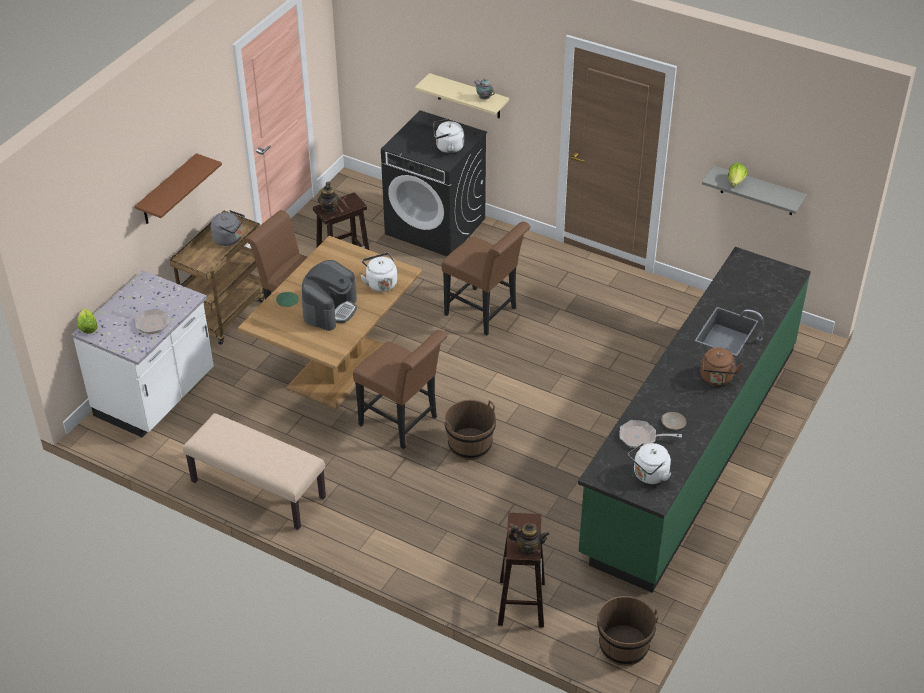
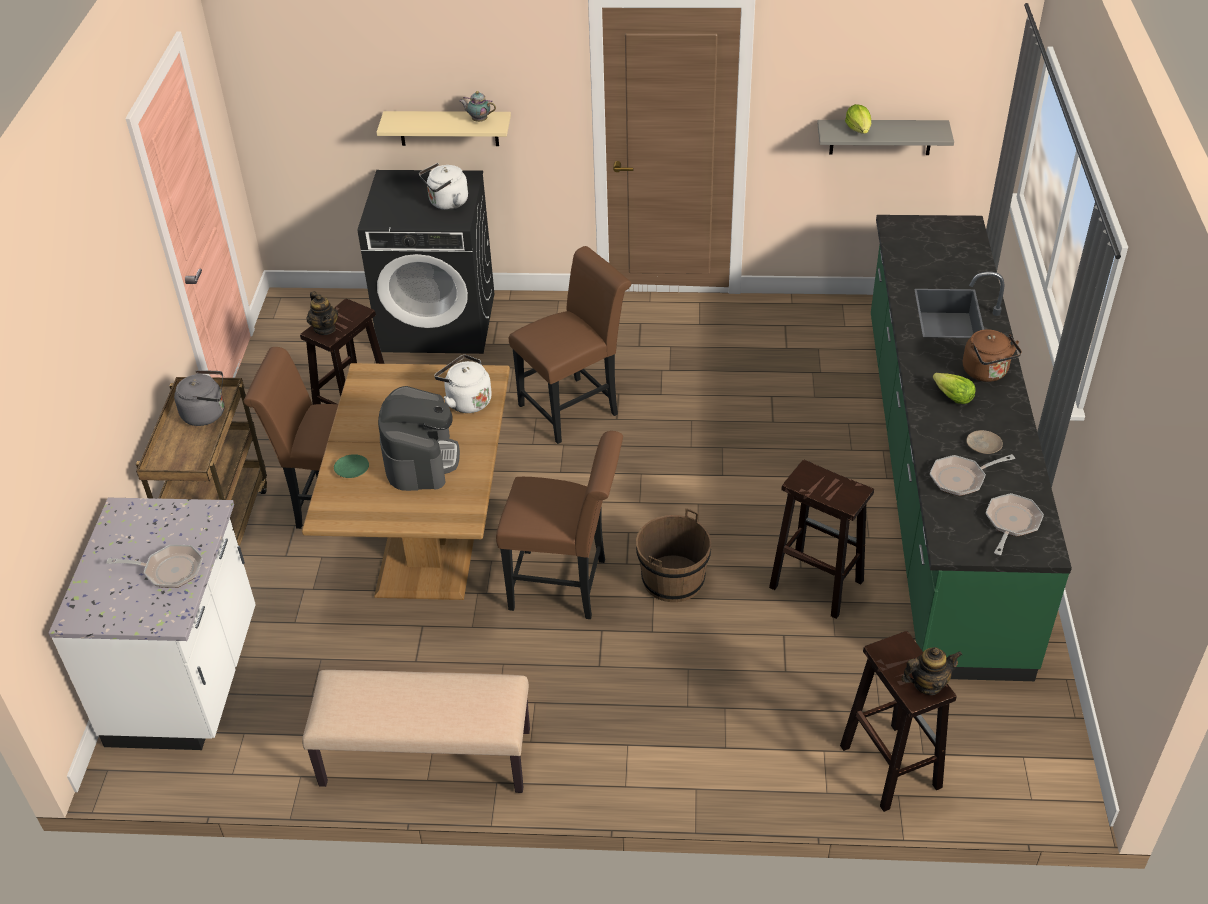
camera: 25 degrees left, 0 degrees up
(87, 327) = (70, 612): lettuce -> lettuce (952, 397)
(168, 191) = (106, 364): brown shelf -> none
(485, 313) = (574, 407): brown chair -> brown chair turned 45 degrees counterclockwise
(557, 481) = (815, 584): none -> brown stool
(624, 646) = (1056, 768): brown bucket -> none
(649, 475) = (1011, 523): white kettle -> frying pan

